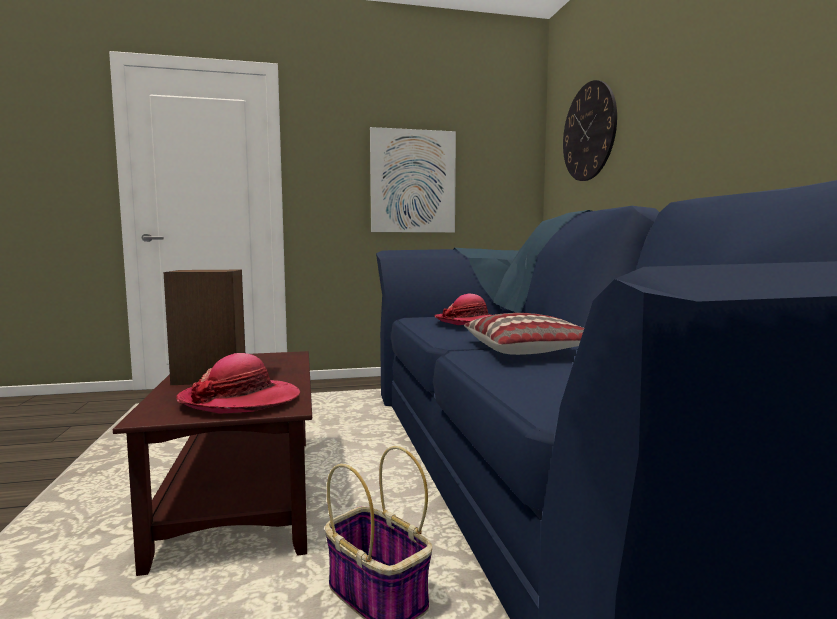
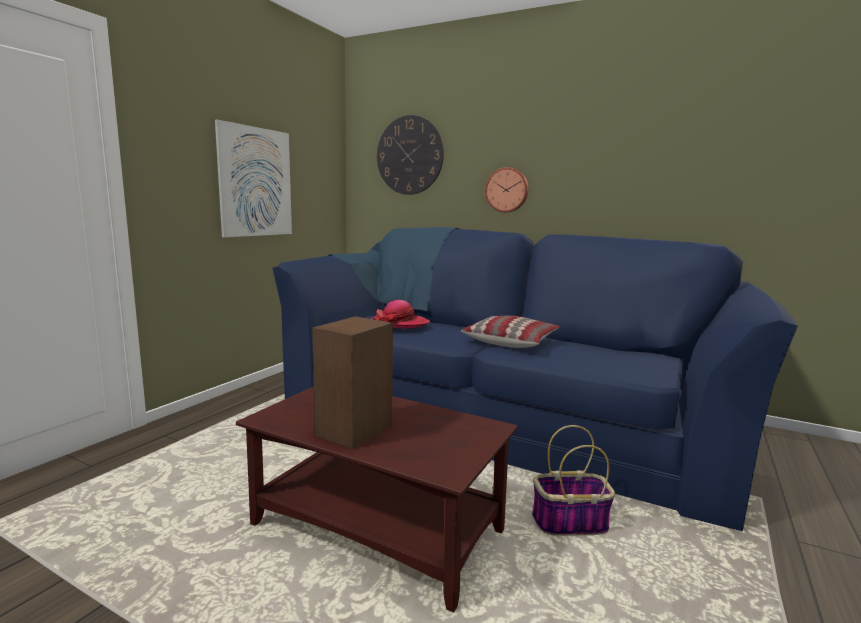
camera: 50 degrees left, 5 degrees up
(241, 400) = (449, 435): hat -> none
(678, 150) = (507, 190): none -> wall clock

